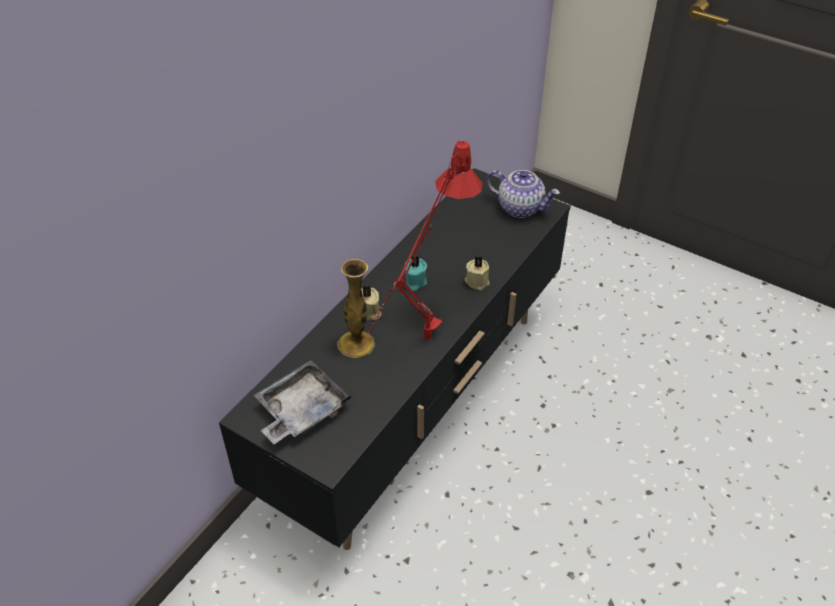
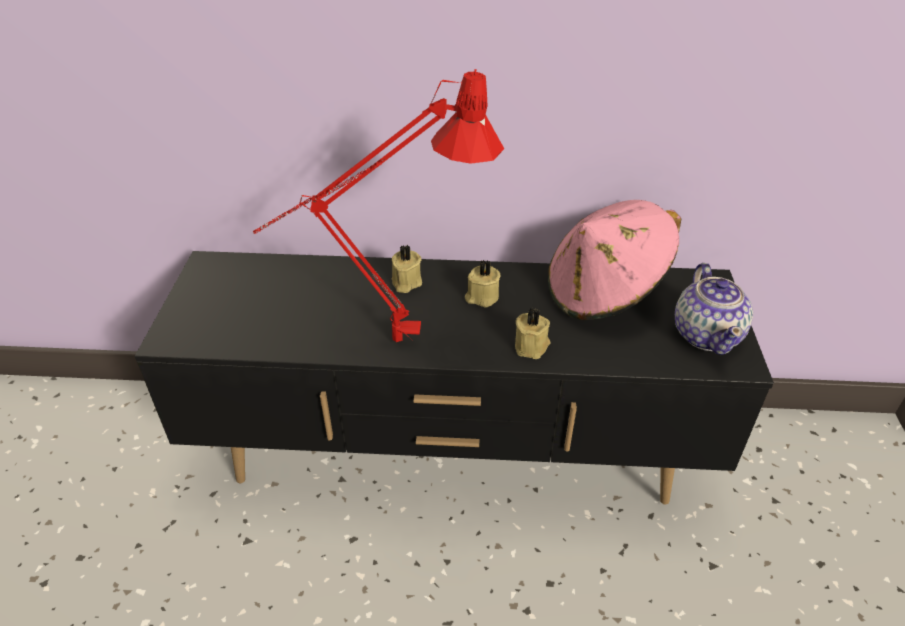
camera: 60 degrees right, 5 degrees down
(301, 411) = (232, 293): grey tray -> none
(356, 344) = (351, 292): vase -> none
(414, 282) = (482, 297): turquoise candle -> beige candle
(454, 227) = (604, 292): none -> pink hat

